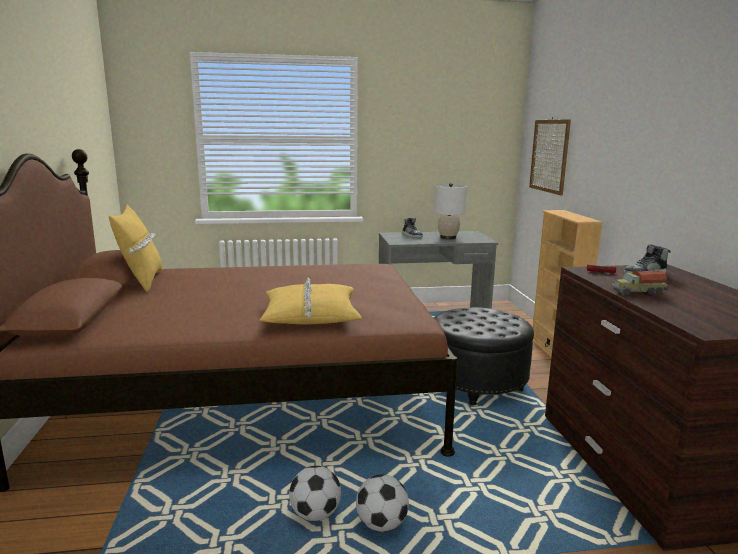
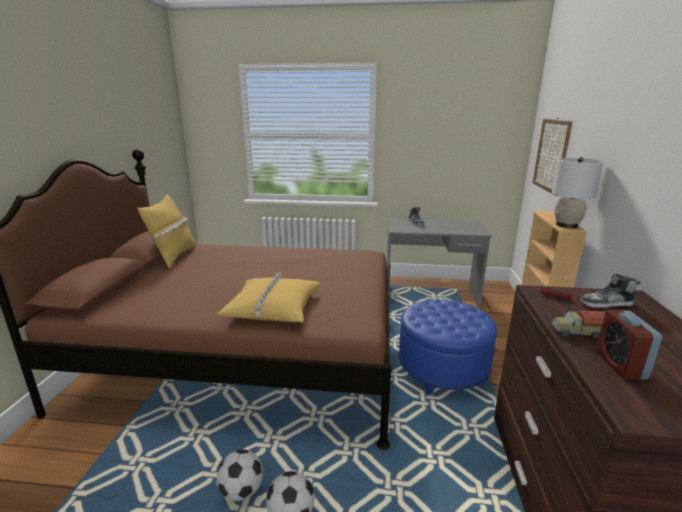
camera: 15 degrees right, 5 degrees up
(448, 237) = (447, 227): white table lamp -> white table lamp (566, 225)
(477, 384) = (442, 371): black ottoman -> blue ottoman
(679, 307) = (620, 365): none -> alarm clock

